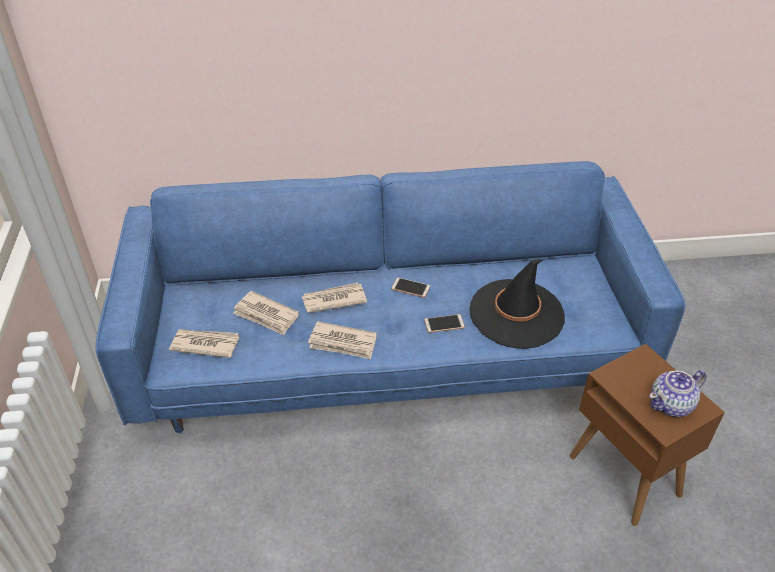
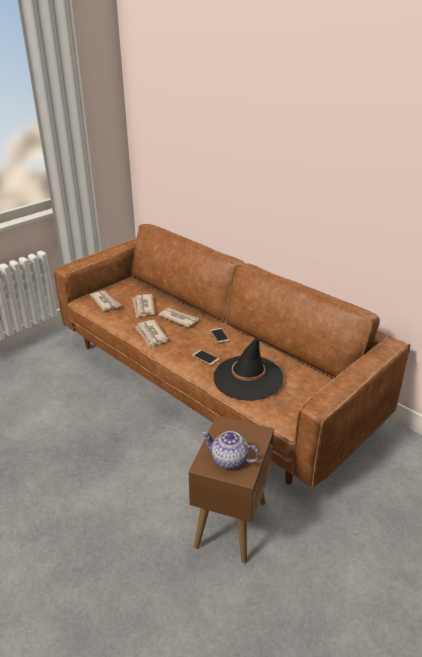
camera: 50 degrees right, 10 degrees down
(387, 352) = (211, 380): blue sofa -> brown sofa

